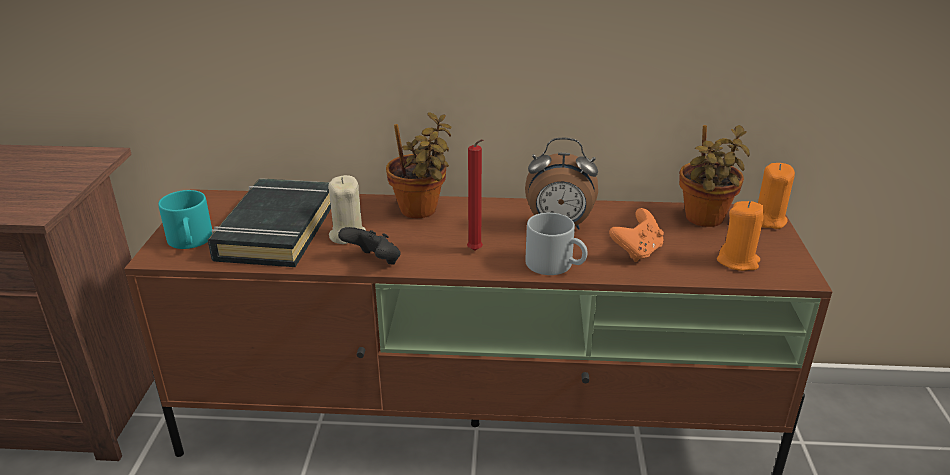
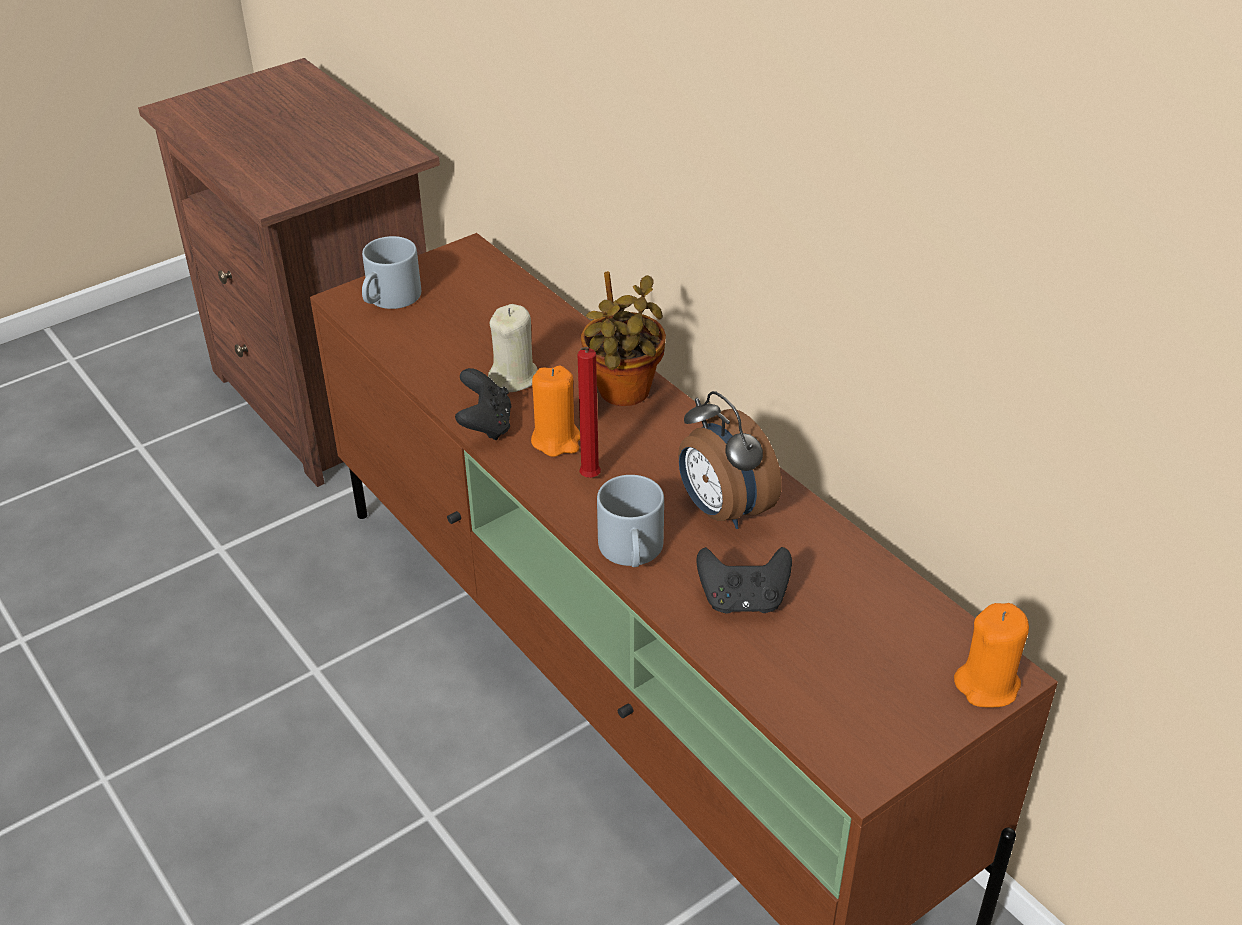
camera: 50 degrees right, 10 degrees up
(191, 241) = (390, 299): turquoise mug -> grey mug
(276, 230) = (467, 331): black book -> none
(637, 252) = (743, 601): orange game controller -> black game controller
(704, 220) = (904, 624): potted plant -> none
(738, 261) = (830, 699): orange candle -> orange candle (556, 440)

